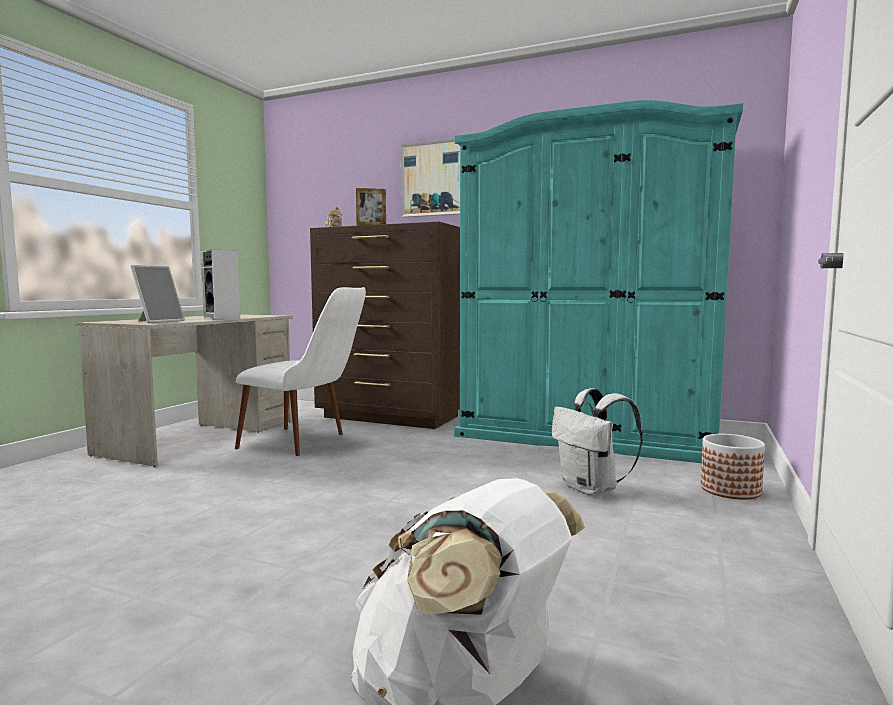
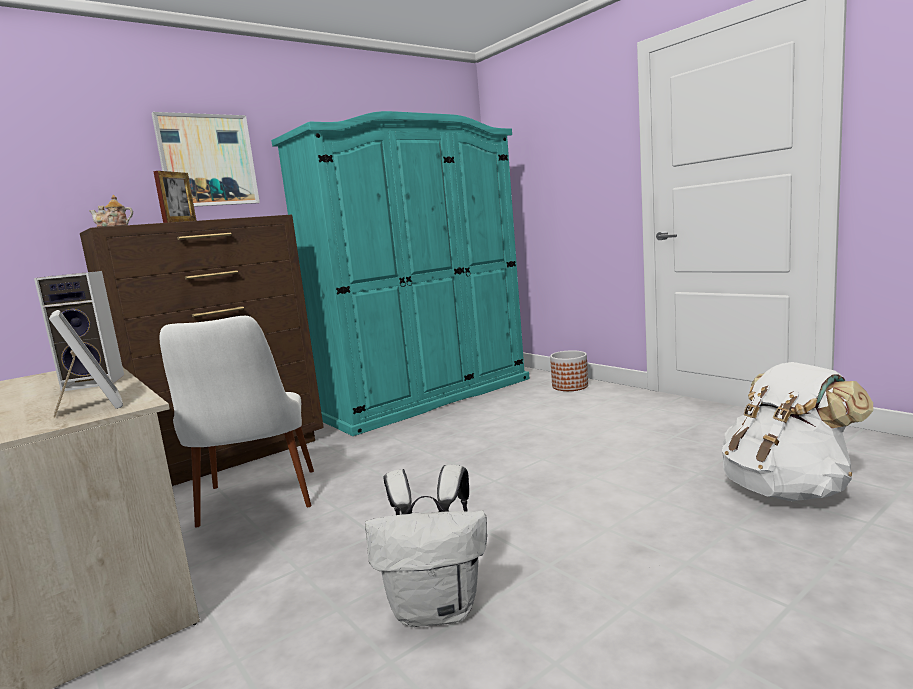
camera: 60 degrees left, 5 degrees up
(307, 442) = (256, 506): white chair -> white chair turned 120 degrees clockwise
(591, 489) = (535, 415): white backpack -> white backpack (437, 609)

